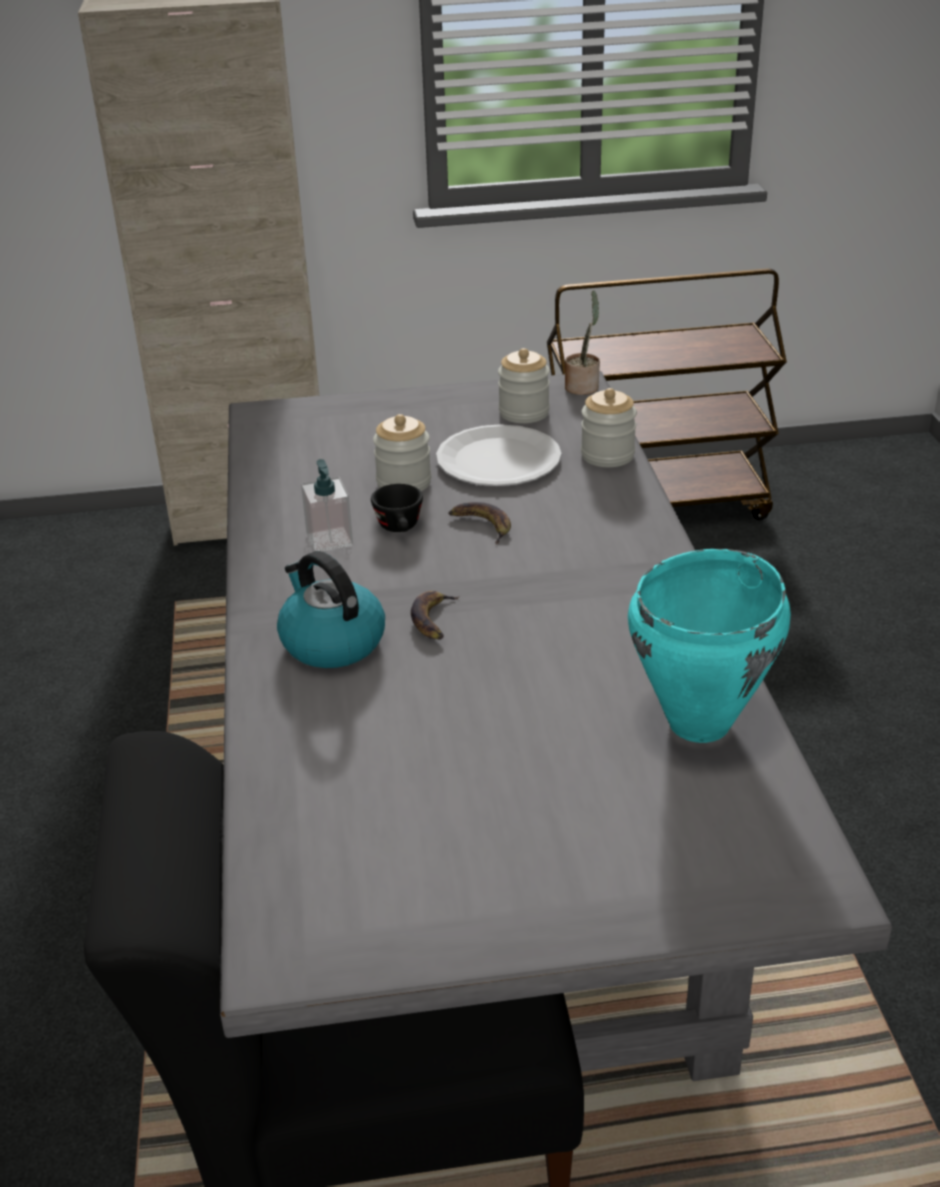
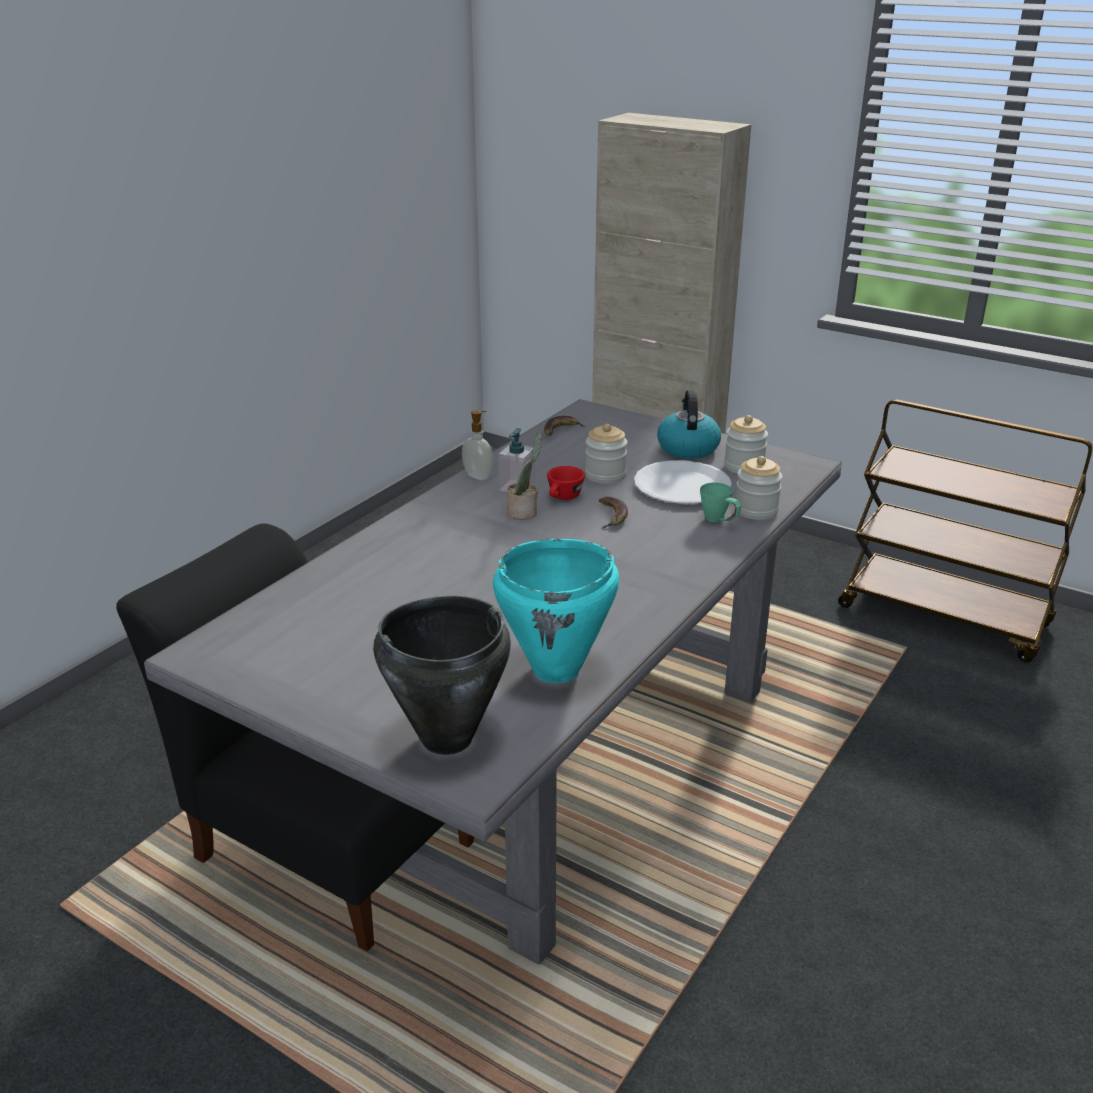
camera: 40 degrees right, 5 degrees down
(263, 546) = (479, 476): none -> soap dispenser
(331, 642) = (436, 535): kettle -> kettle (687, 447)
(400, 528) = (563, 498): black cup -> red cup
(434, 620) = (504, 549): banana -> banana (561, 430)
(583, 386) = (811, 466): potted plant -> potted plant (524, 512)
(593, 482) = (719, 521): none -> green mug
(720, 865) = (445, 738): none -> black cooking pot

